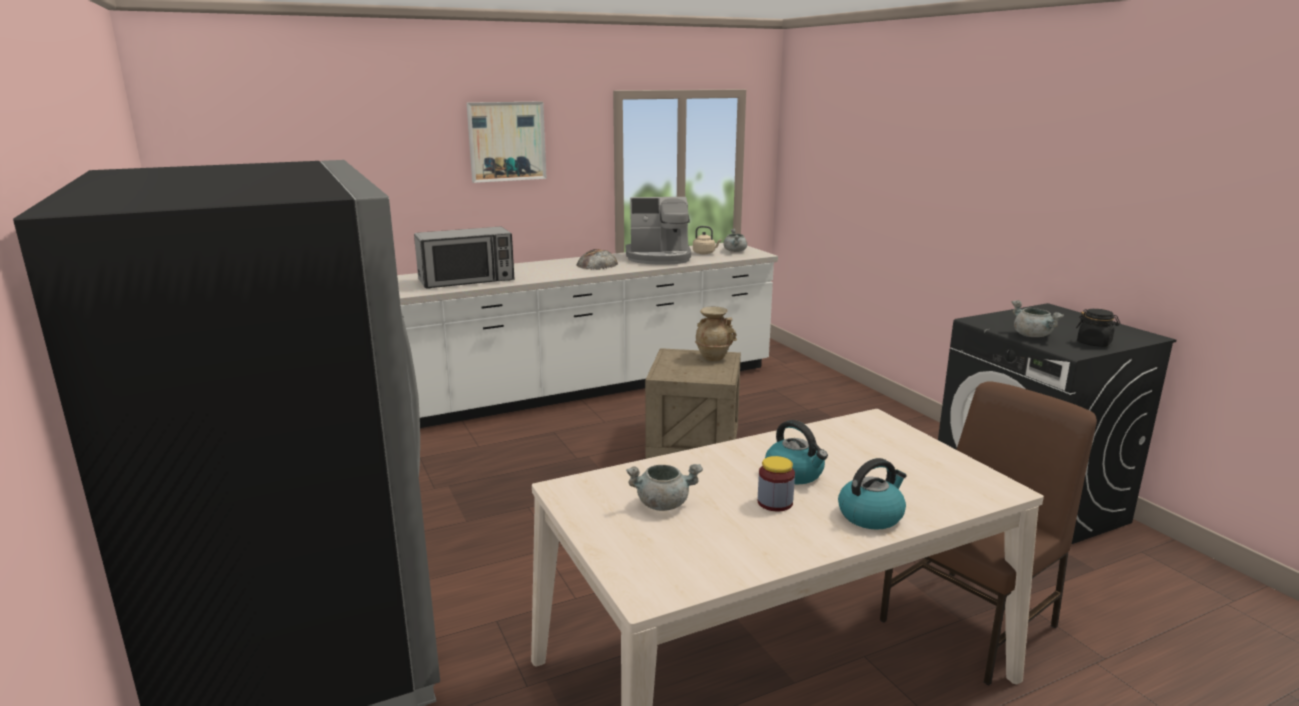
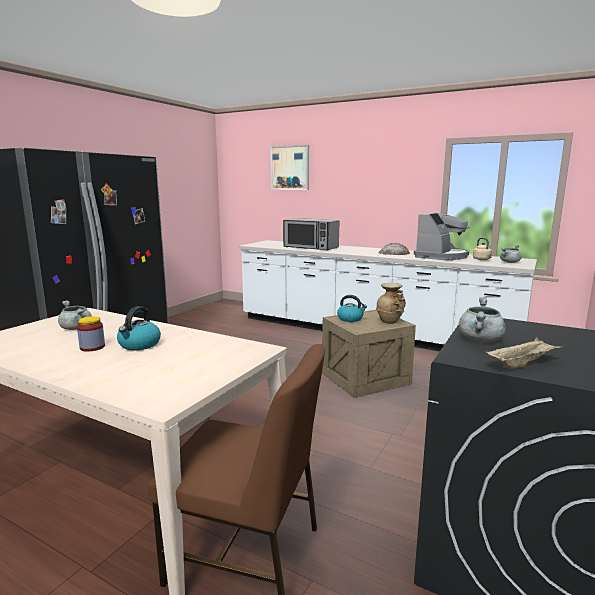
camera: 55 degrees right, 5 degrees down
(507, 141) = (369, 172): picture -> picture (290, 168)
(659, 258) = (441, 256): coffee machine -> coffee machine turned 105 degrees counterclockwise
(871, 515) = (86, 370): kettle -> kettle (350, 319)
(1094, 343) = (522, 364): black jar -> beige tray

